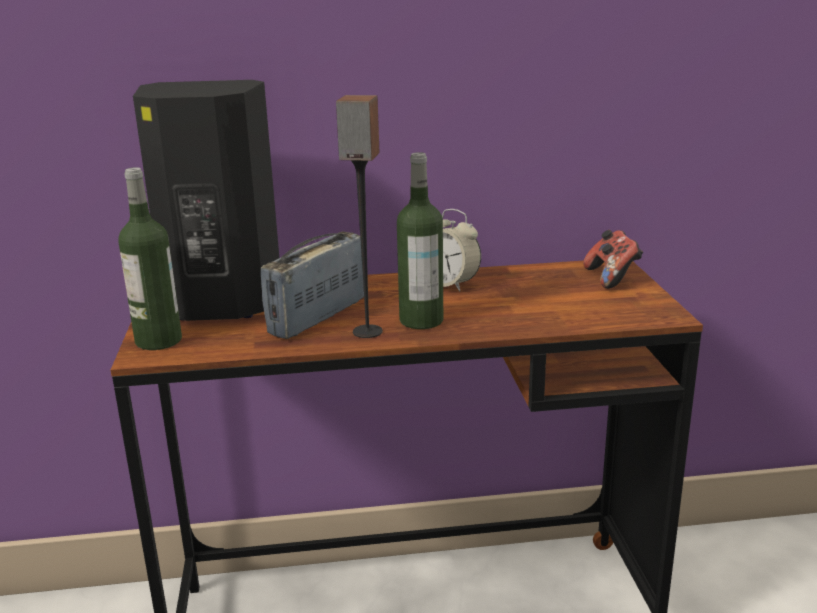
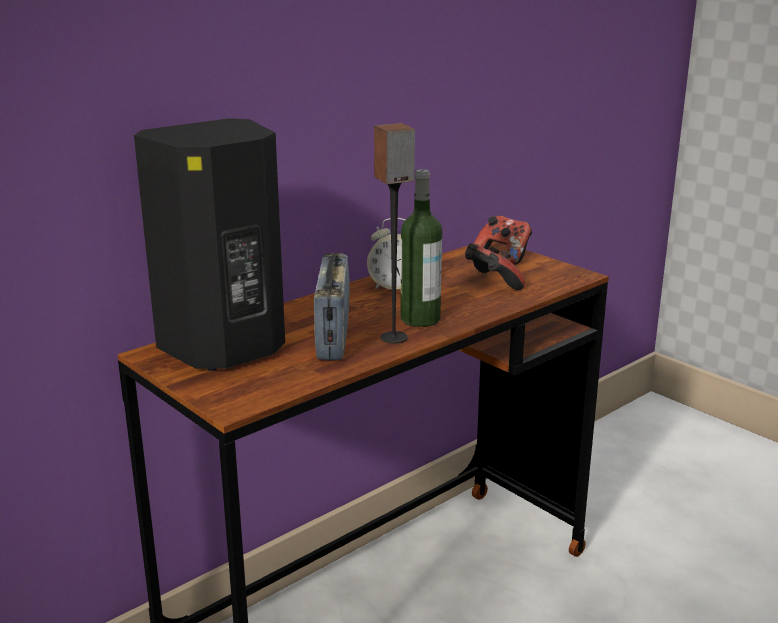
camera: 35 degrees left, 0 degrees up
(158, 340) = (224, 392): bottle -> none
(549, 303) = (491, 284): none -> game controller

